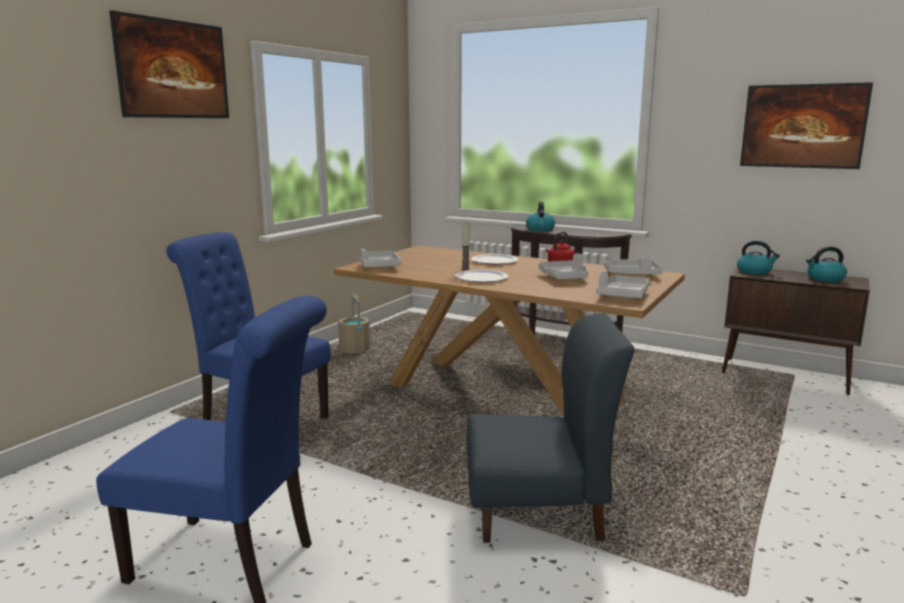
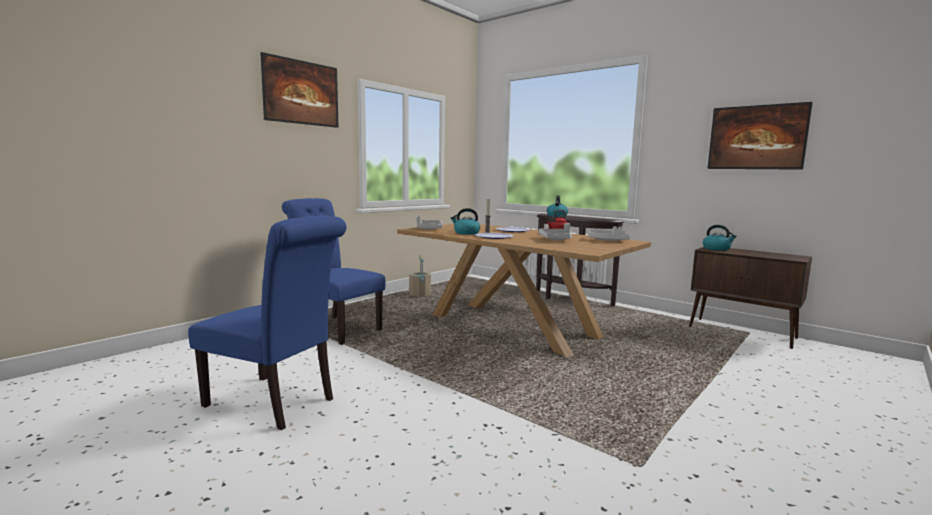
camera: 10 degrees right, 5 degrees down
(537, 512) = (502, 397): blue chair -> none
(622, 295) = (590, 248): grey tray -> none
(824, 279) = (773, 255): kettle -> kettle (466, 233)

